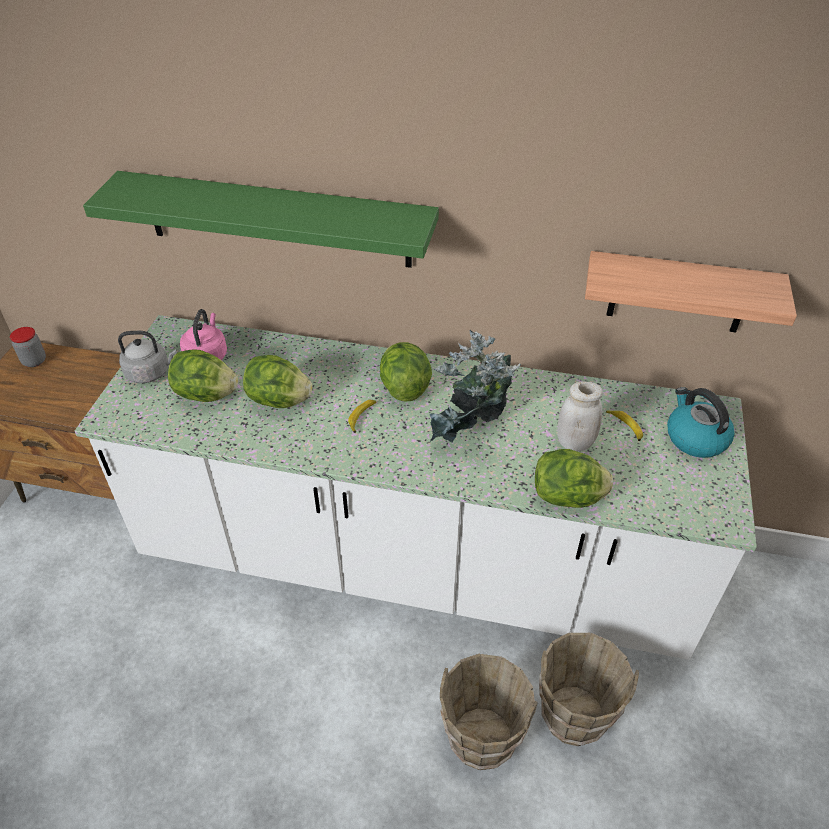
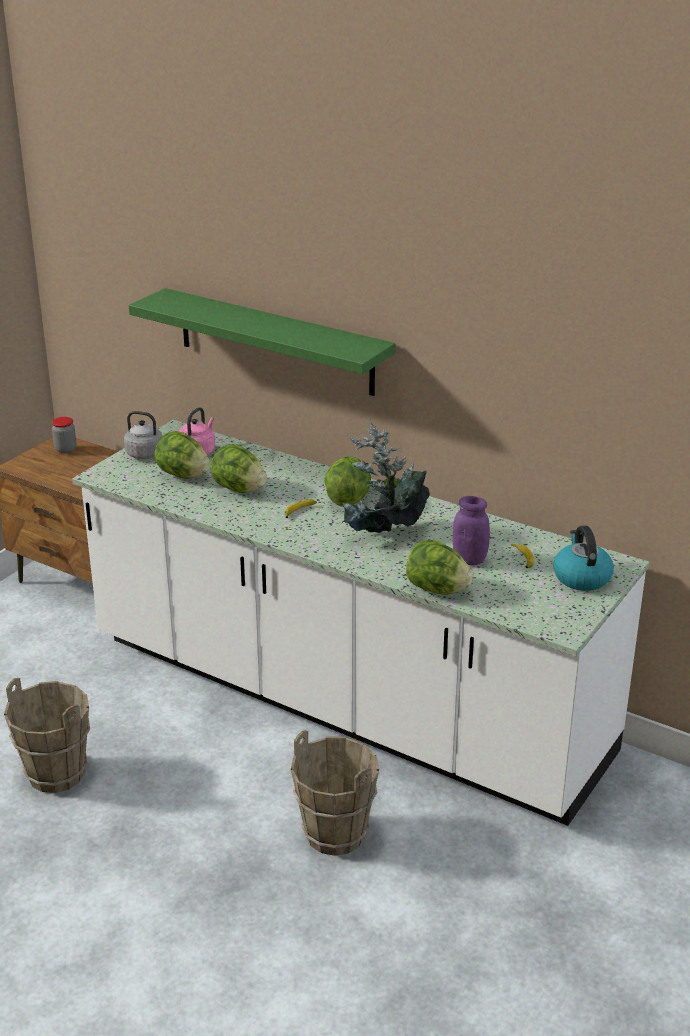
camera: 20 degrees right, 15 degrees down
(573, 715) = (430, 841): brown bucket -> brown bucket (57, 773)
(574, 443) = (469, 559): white jar -> purple jar
(678, 293) = (586, 444): shelf -> none

